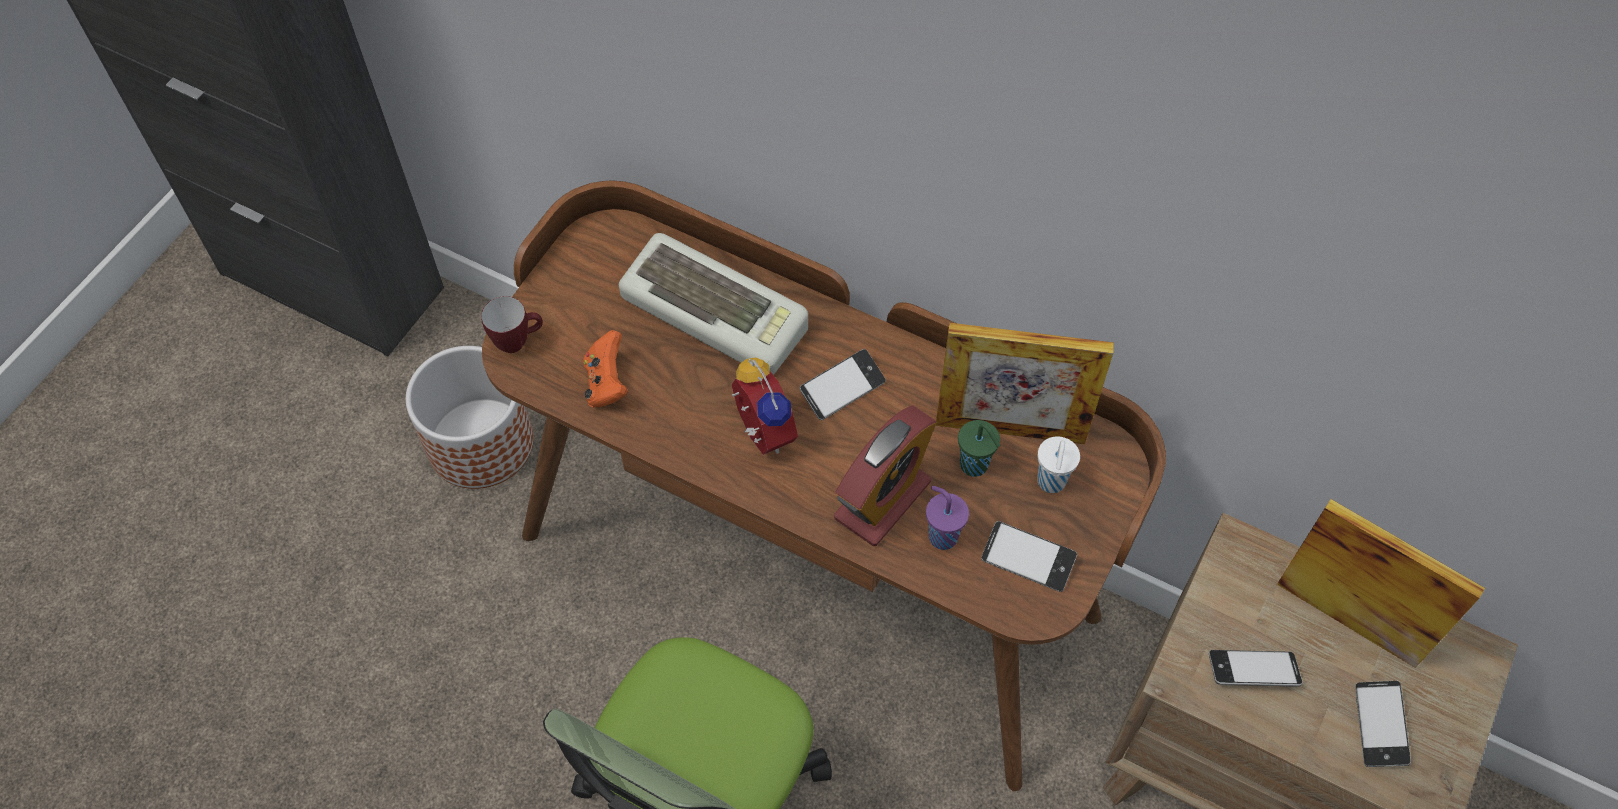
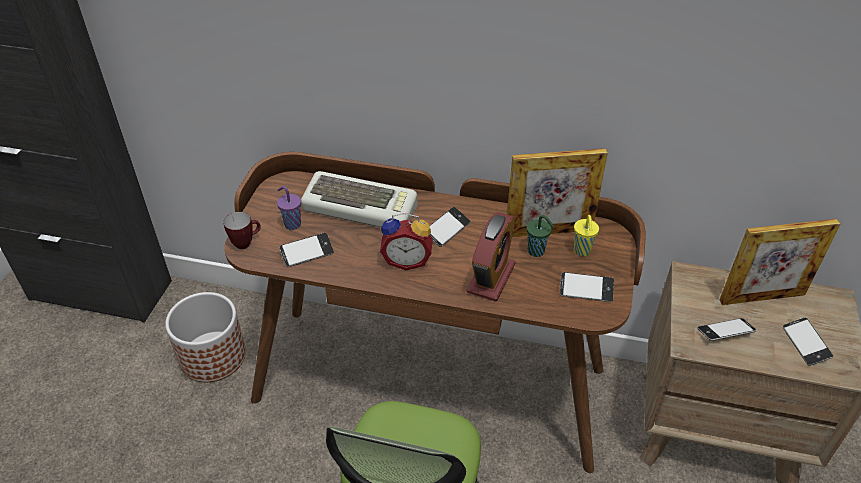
camera: 15 degrees left, 15 degrees down
(606, 383) = (307, 253): orange game controller -> phone
(759, 434) = (407, 260): alarm clock -> alarm clock turned 135 degrees clockwise
(941, 535) = (532, 288): purple cup -> purple cup (292, 224)
(1051, 483) = (582, 251): white cup -> yellow cup
(1347, 621) = (762, 297): picture frame -> picture frame turned 150 degrees clockwise

